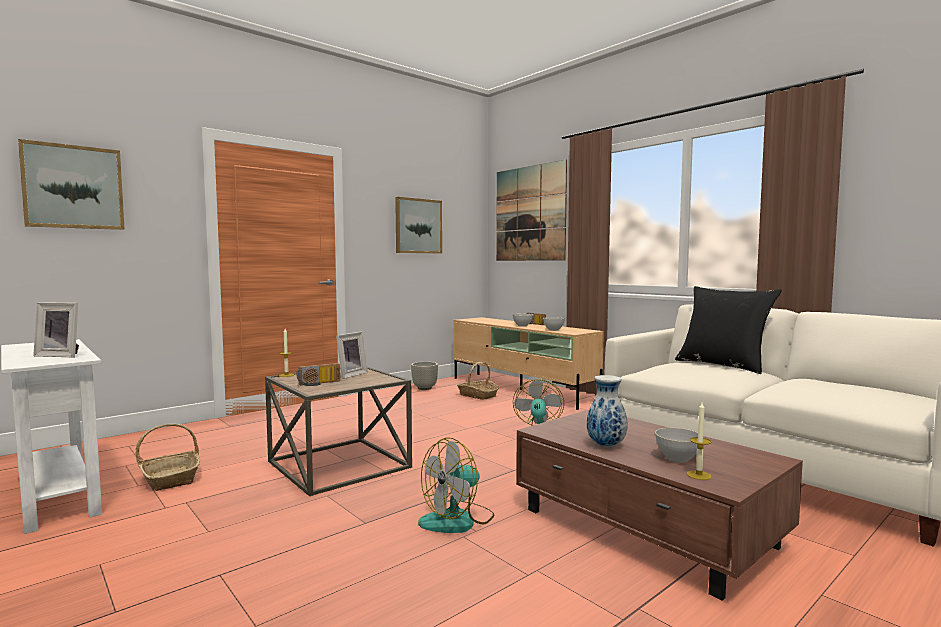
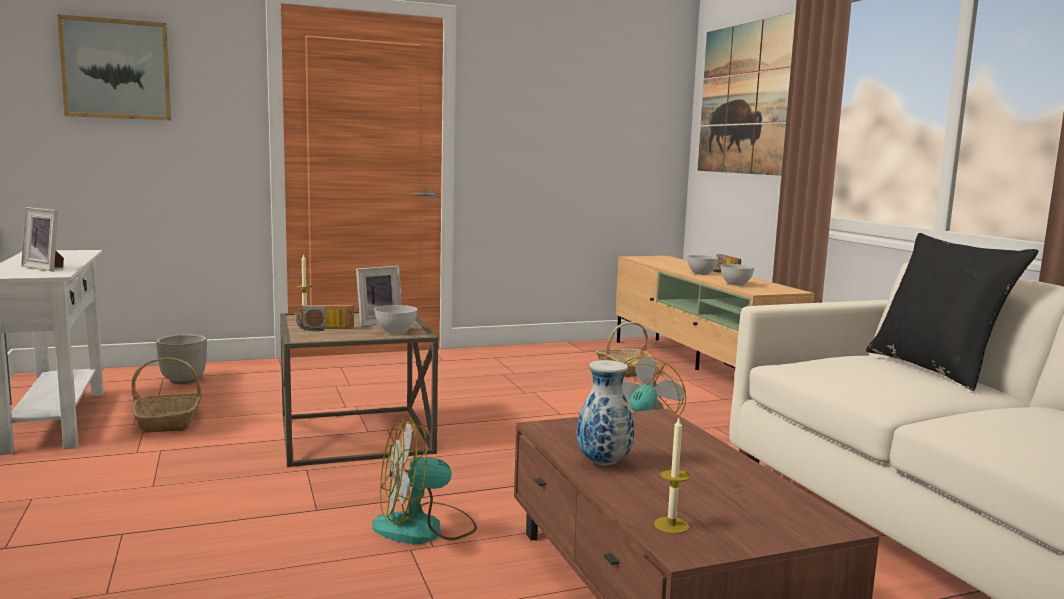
camera: 20 degrees right, 5 degrees up
(418, 226) = (571, 116): picture -> none
(424, 388) = (560, 351): grey planter -> grey planter (183, 381)
(677, 458) = (679, 497): grey bowl -> grey bowl (396, 332)

